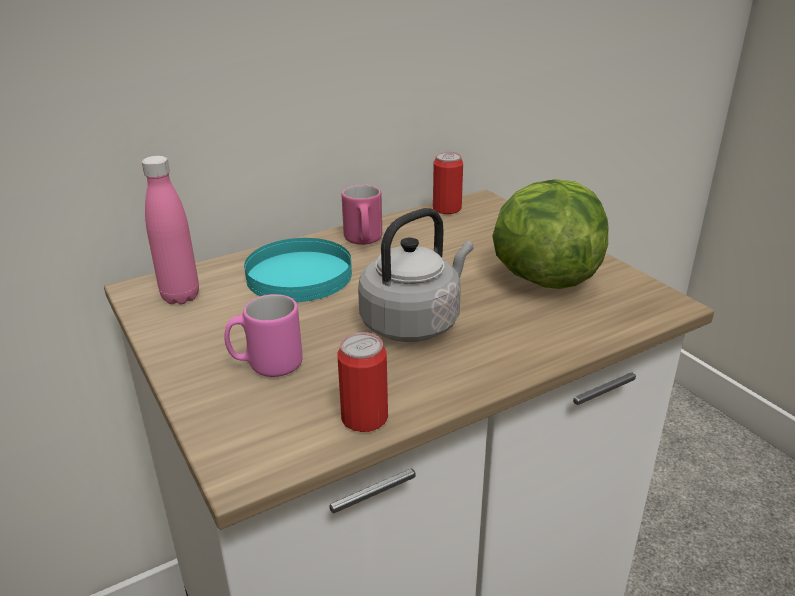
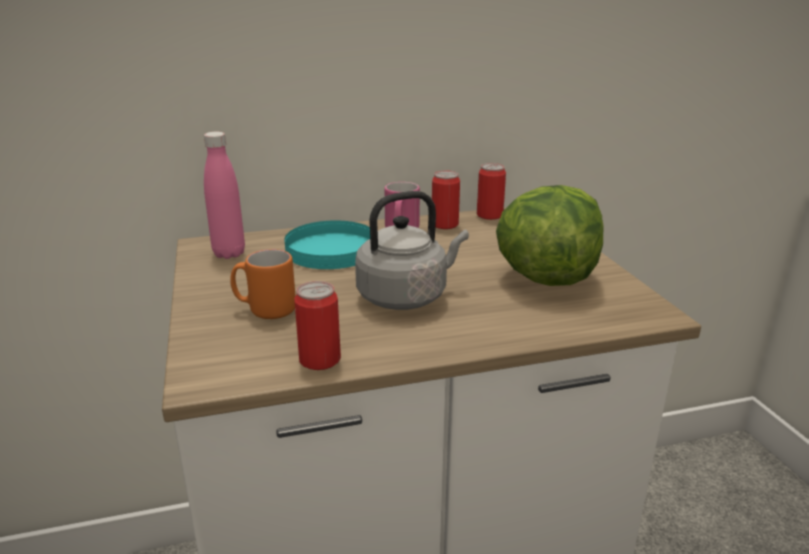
camera: 15 degrees right, 5 degrees down
(266, 365) = (265, 310): pink mug -> orange mug
(406, 226) = (444, 224): none -> can

